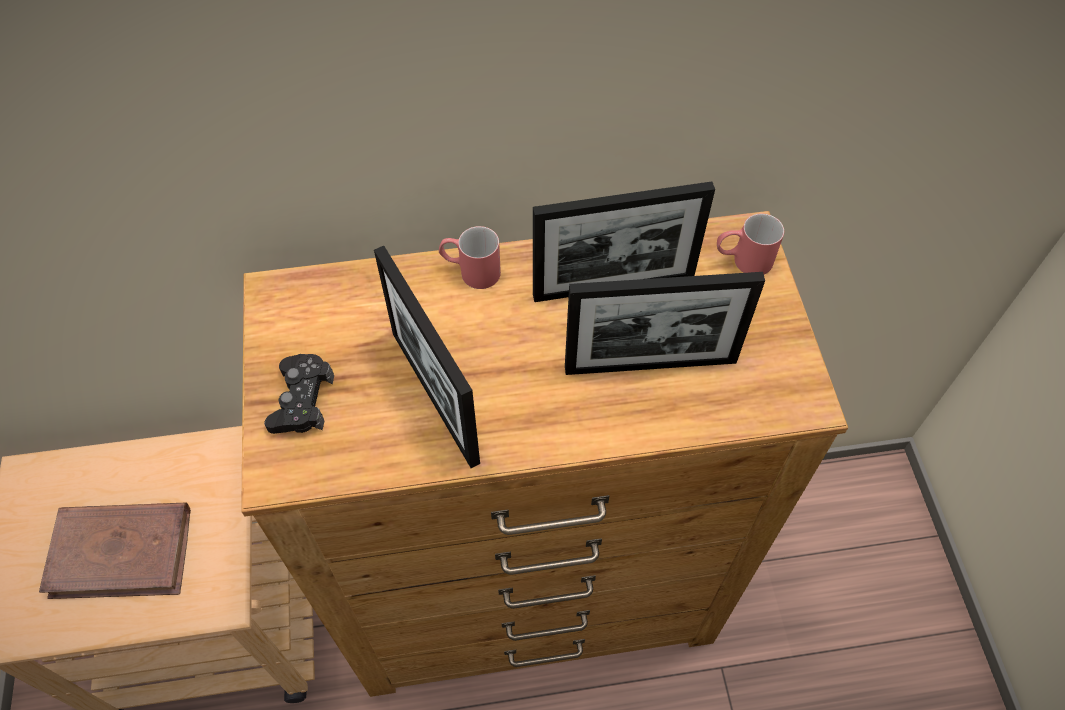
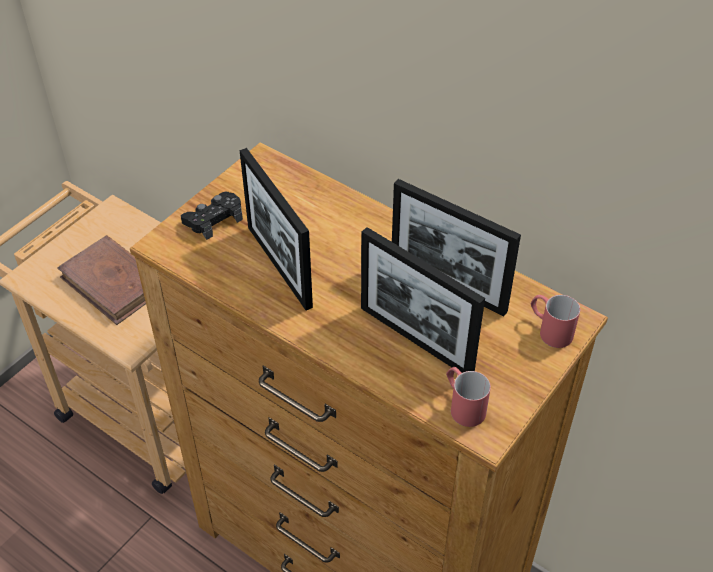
camera: 45 degrees right, 10 degrees down
(434, 396) = (279, 266): picture frame -> picture frame turned 45 degrees counterclockwise
(470, 271) = (375, 220): red mug -> red mug (463, 405)

